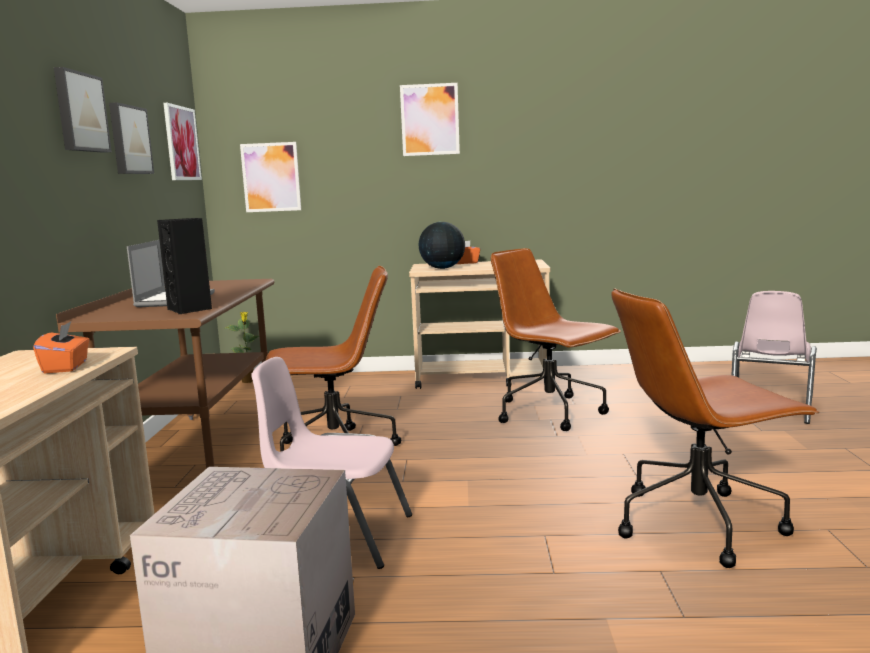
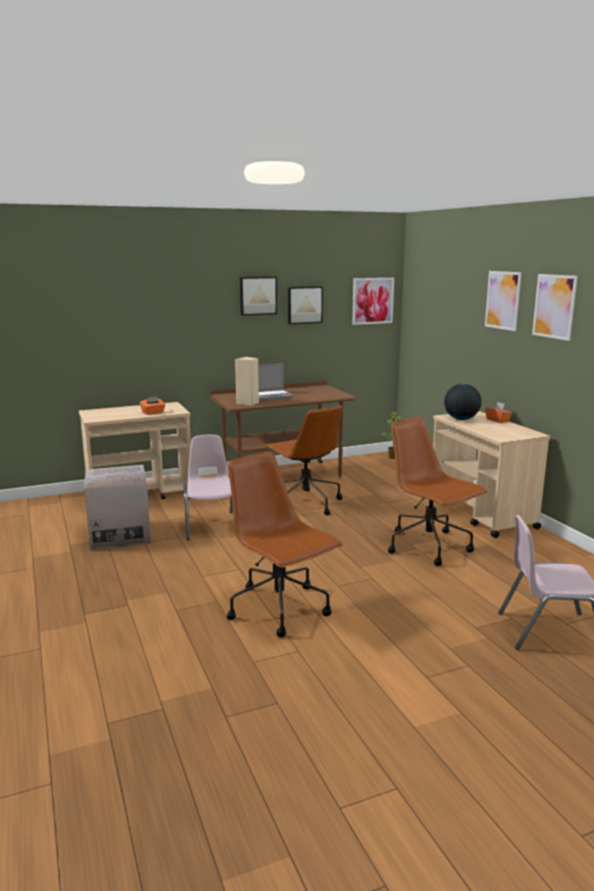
camera: 65 degrees right, 5 degrees up
(190, 309) = (248, 403): black speaker -> beige speaker
(271, 177) = (425, 327): picture -> picture (554, 306)
(551, 413) = (429, 547): brown office chair -> brown office chair turned 60 degrees counterclockwise

